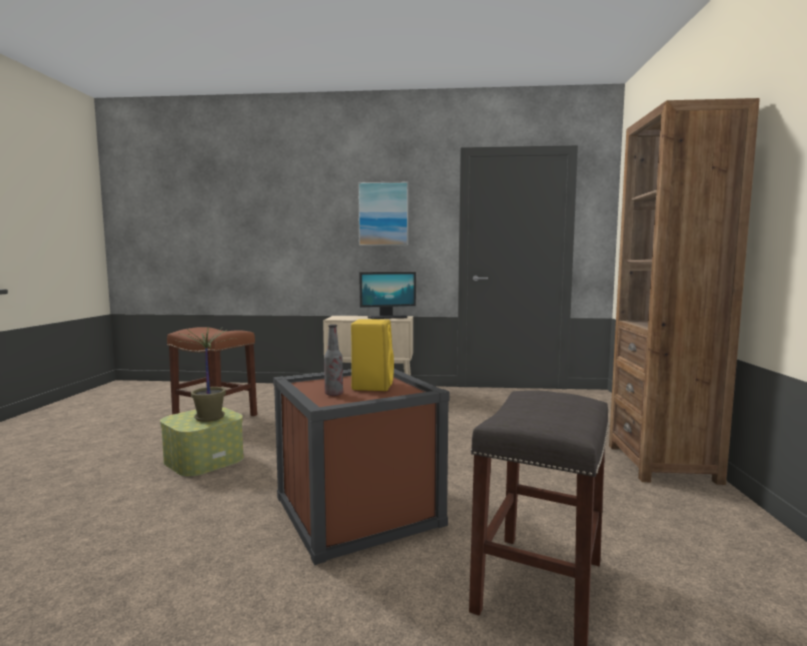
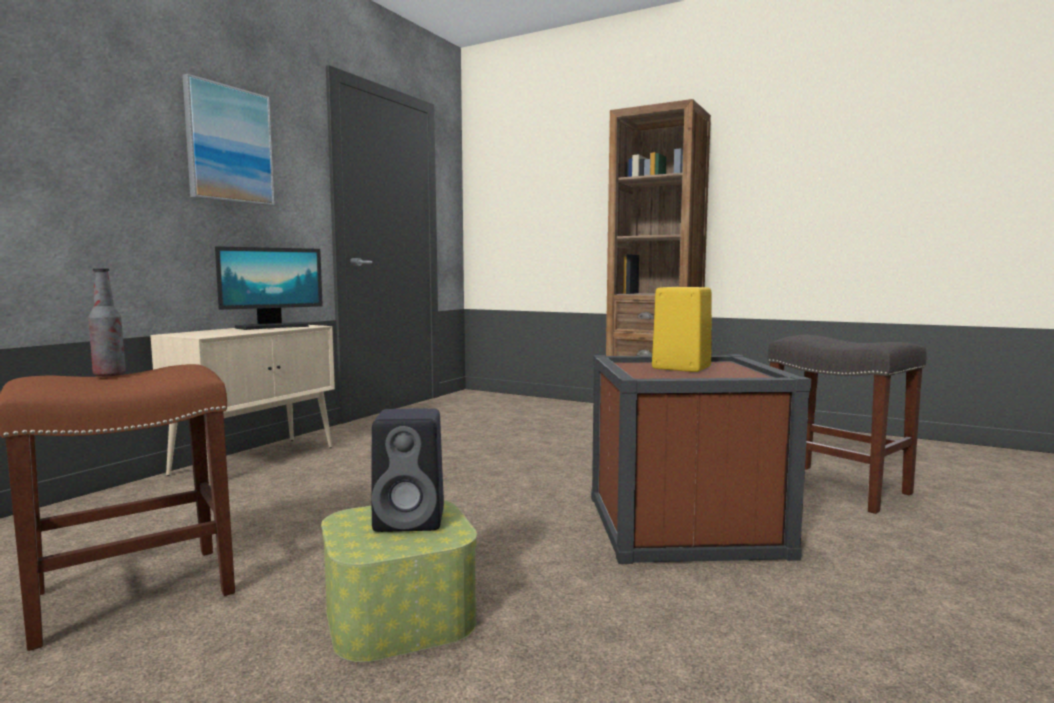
camera: 65 degrees left, 0 degrees up
(210, 418) = (412, 520): potted plant -> black speaker
(333, 394) = (712, 376): bottle -> bottle (109, 375)
(388, 317) = (273, 327): monitor -> monitor turned 45 degrees clockwise

